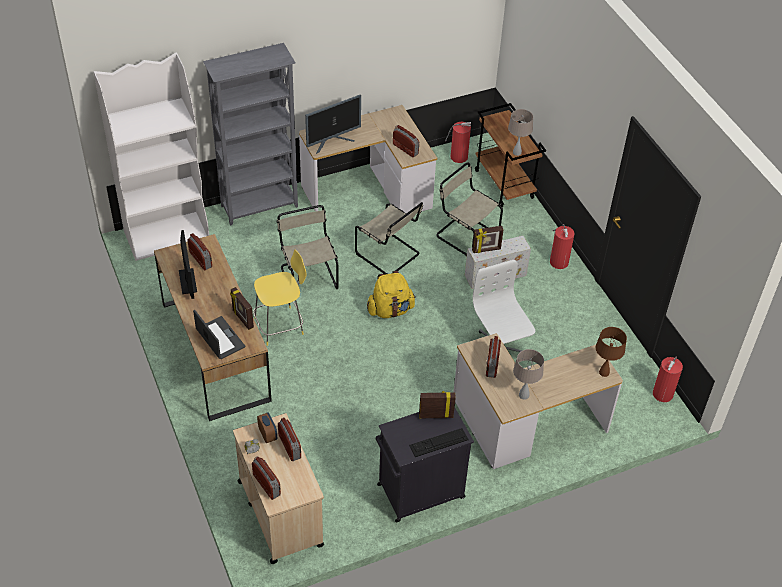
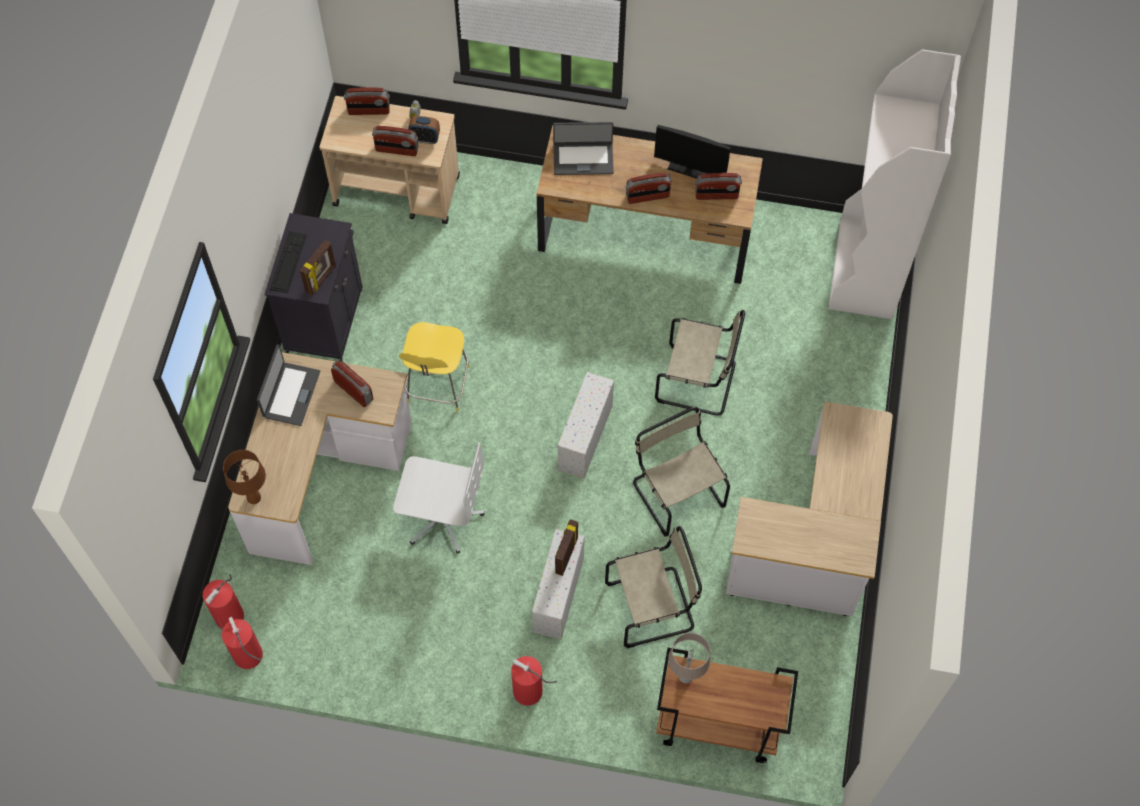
camera: 125 degrees right, 15 degrees up
(242, 319) = (595, 191): picture frame -> none
(260, 207) = (857, 393): grey bookcase -> none
(280, 325) = (639, 313): yellow stool -> yellow stool (437, 386)
(332, 141) = (844, 441): monitor -> none
(389, 255) = (676, 492): beige chair -> beige chair turned 75 degrees clockwise
(390, 310) = (585, 438): yellow backpack -> white storage box
(405, 149) = (774, 522): radio -> radio (647, 196)
(458, 157) = (812, 700): fire extinguisher -> fire extinguisher (230, 615)
(523, 395) = (290, 394): beige table lamp -> laptop

